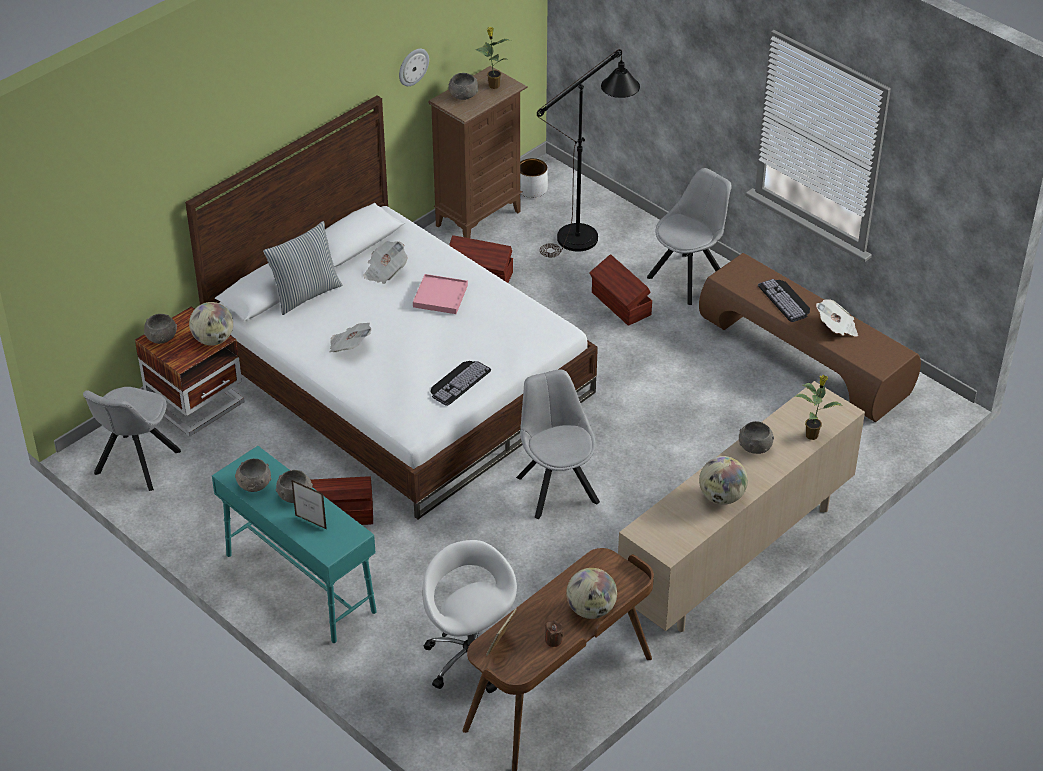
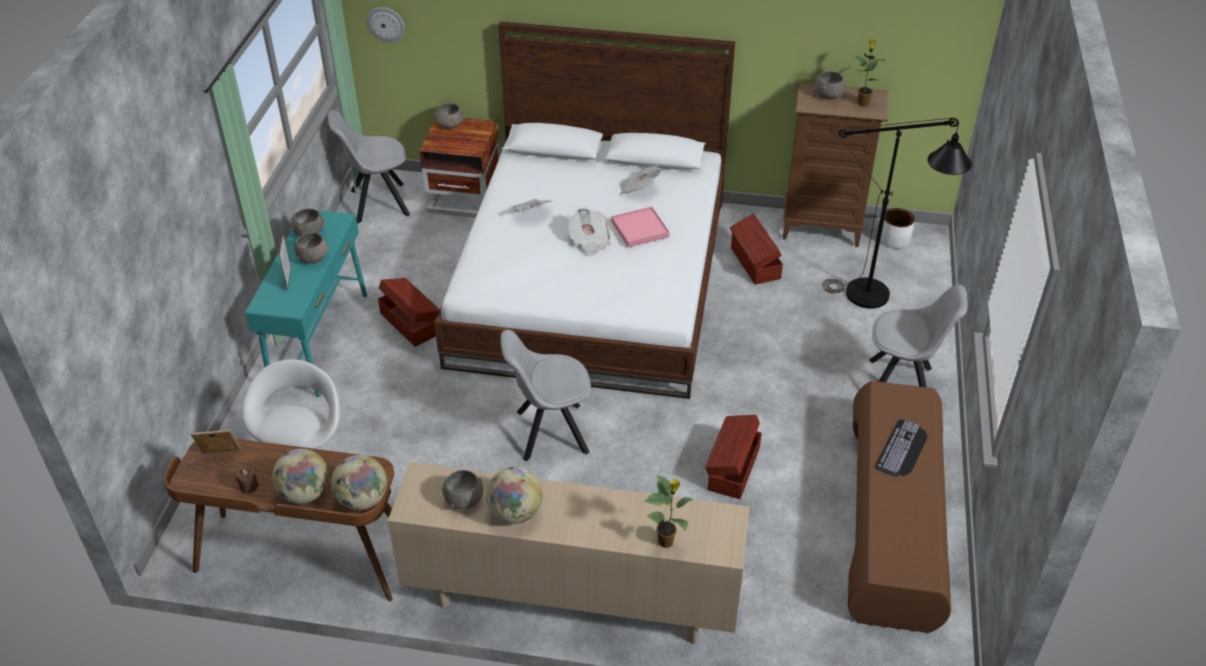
camera: 55 degrees right, 0 degrees up
(213, 340) = (470, 147): globe -> globe (362, 500)
(305, 294) = (569, 164): pillow -> none
(413, 66) = (789, 38): wall clock -> wall clock (386, 24)
(458, 381) = (547, 286): keyboard -> none
(556, 488) = (549, 432): grey chair -> grey chair turned 135 degrees counterclockwise
(620, 304) = (816, 360): brown storage box -> brown storage box (732, 468)
(755, 446) = (608, 505): grey bowl -> grey bowl (464, 499)
(836, 328) = (906, 507): newspaper -> newspaper (589, 241)

